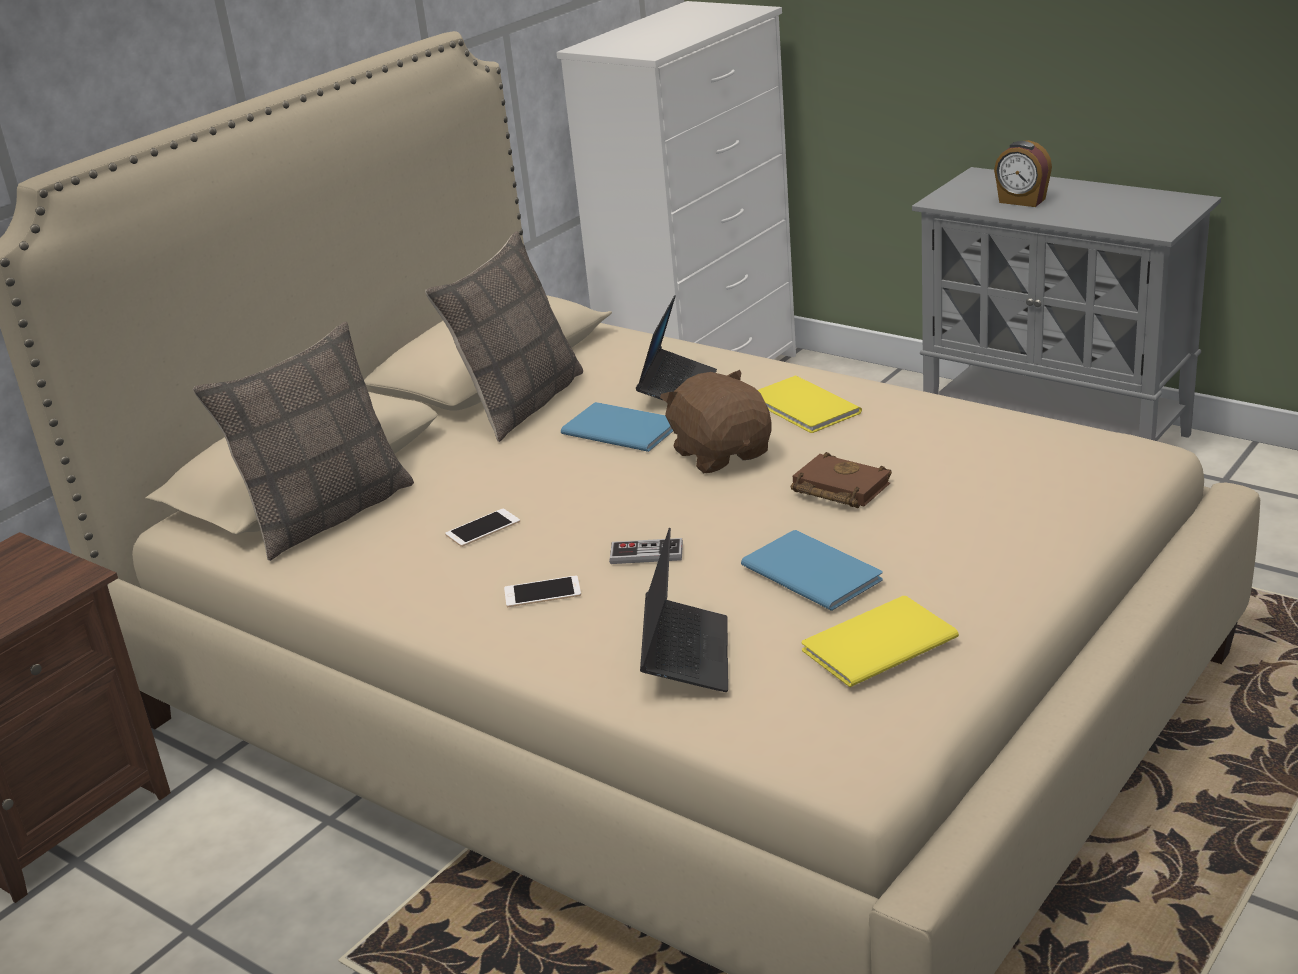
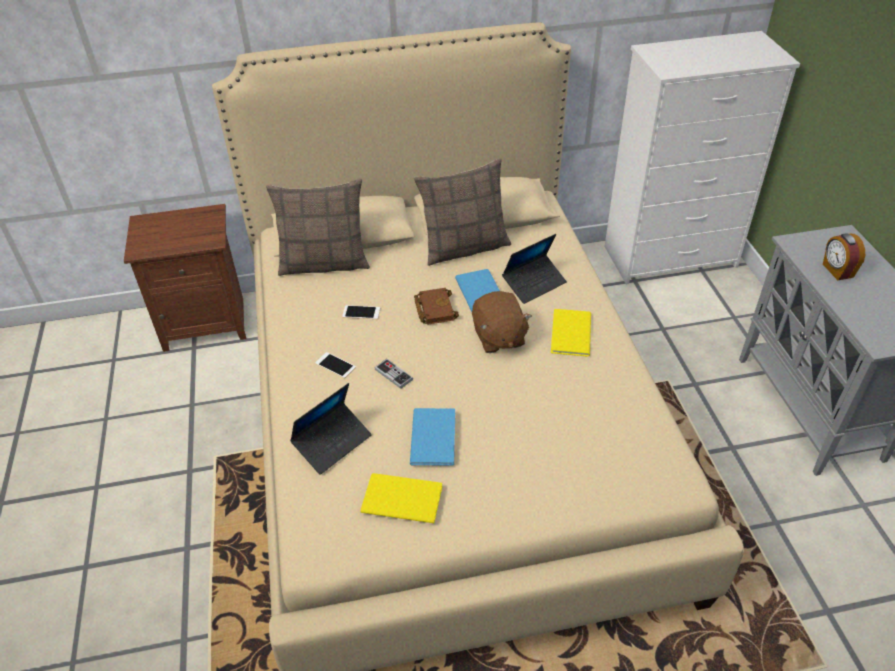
camera: 40 degrees right, 15 degrees up
(721, 453) = (498, 337): brown plush toy -> brown plush toy turned 150 degrees clockwise
(837, 489) = (514, 396): brown book -> brown book (434, 308)

